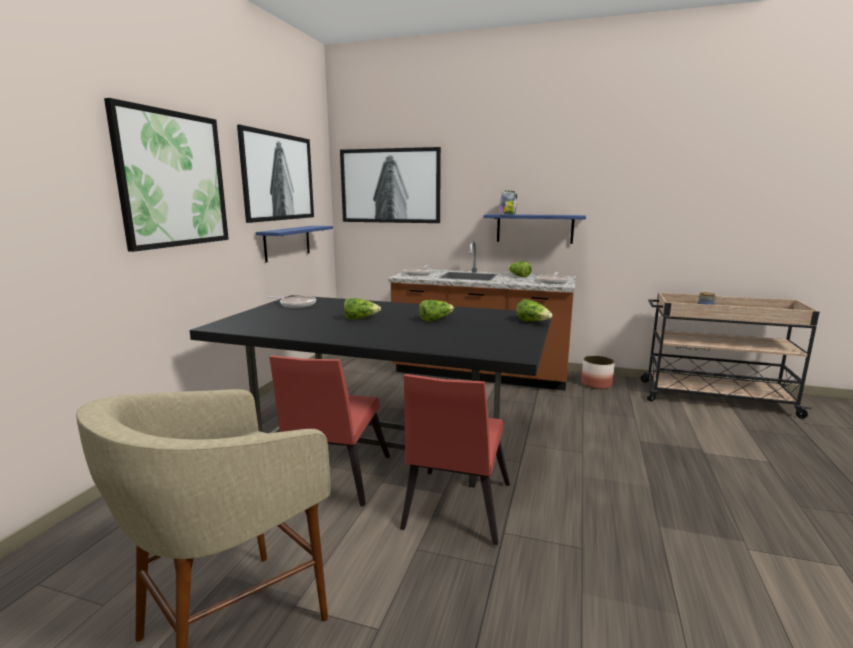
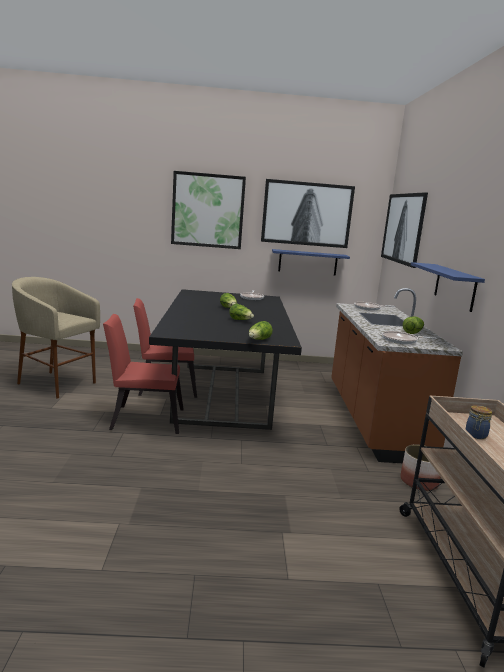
camera: 70 degrees right, 0 degrees up
(507, 214) = (432, 265): jar -> none

